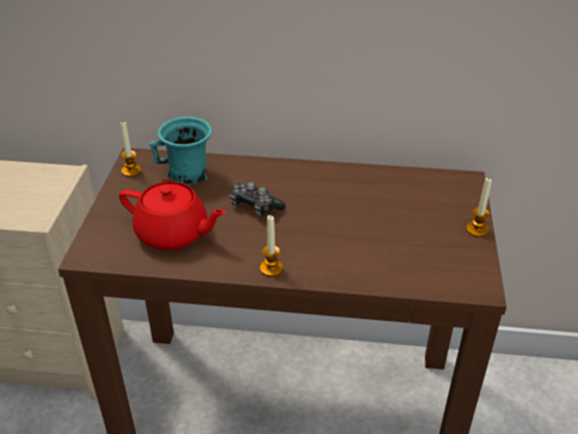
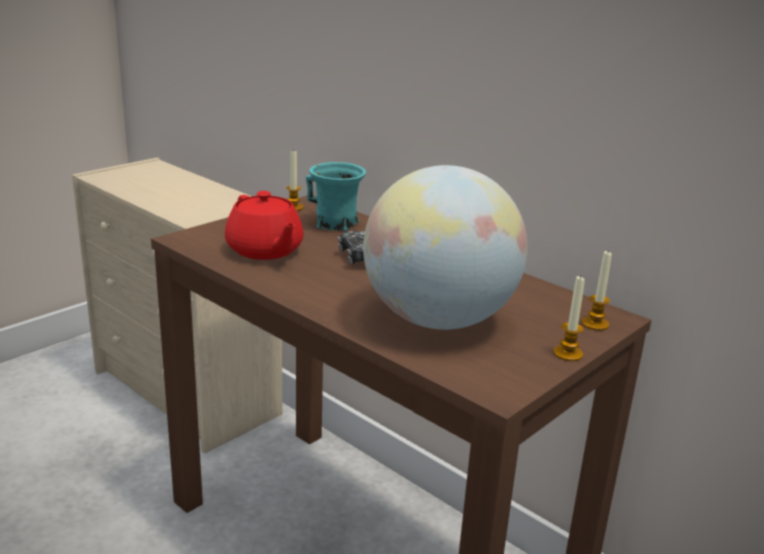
camera: 35 degrees right, 15 degrees down
(271, 268) = (310, 299): candle -> candle (595, 324)
(375, 241) = (438, 320): none -> globe

